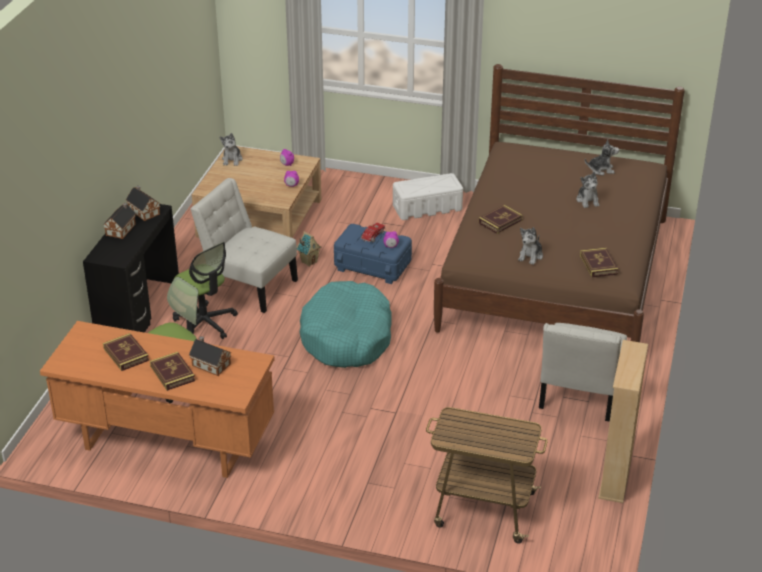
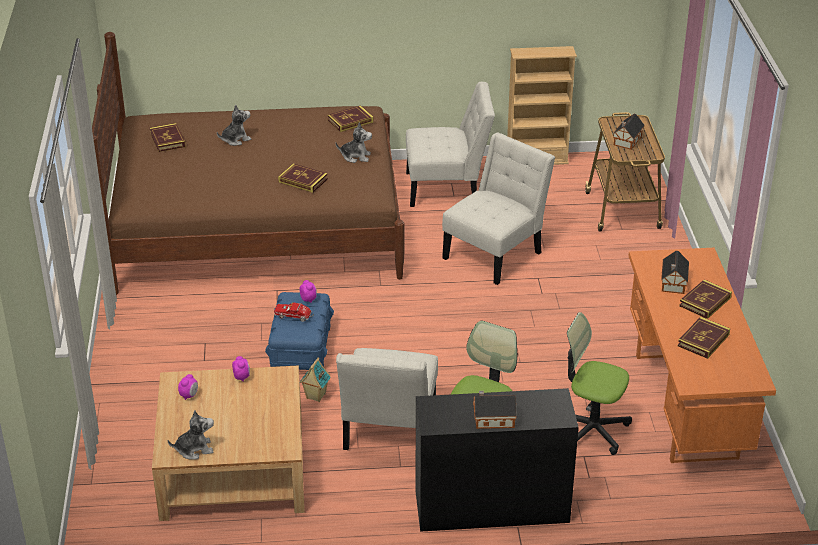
camera: 110 degrees left, 0 degrees up
(143, 211) = (442, 414): toy house -> toy house (626, 141)
(347, 337) = (443, 333): turquoise dog bed -> none
(426, 208) = (157, 334): white storage box -> none
(448, 397) = (496, 253): none -> white chair
(601, 170) = (167, 140): plush toy -> book

